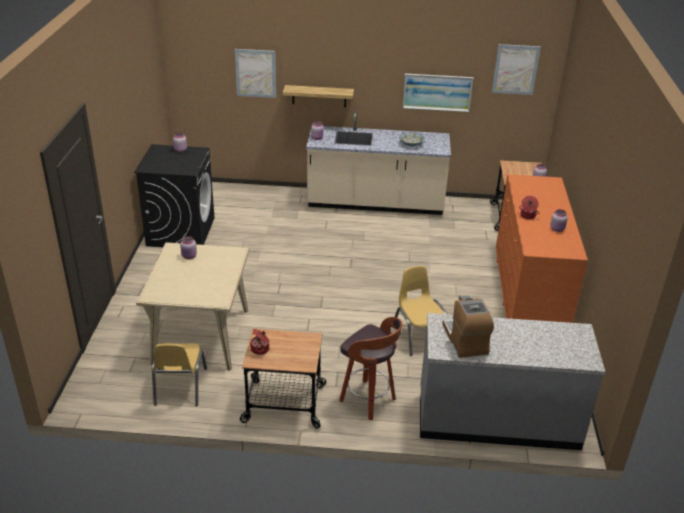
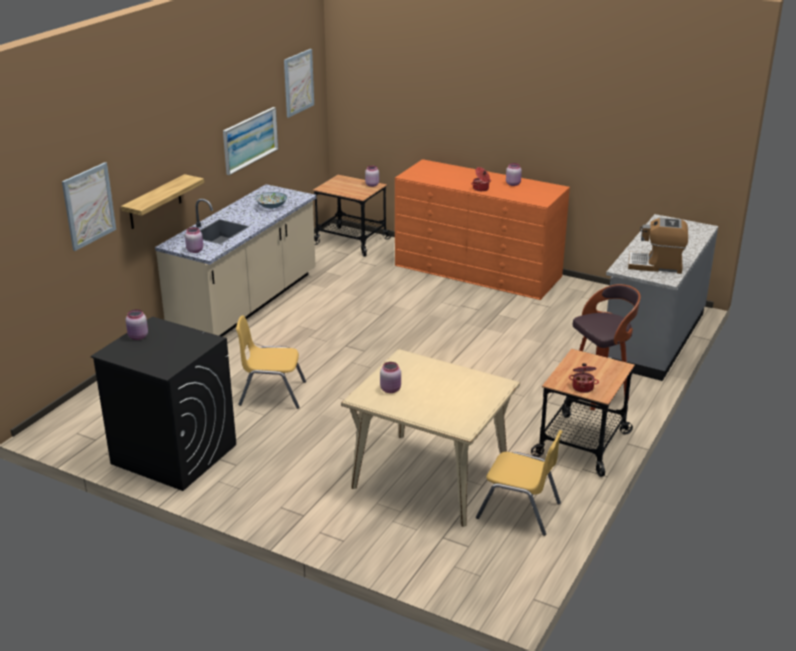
camera: 65 degrees left, 5 degrees down
(419, 336) = (514, 343): yellow chair -> yellow chair (272, 393)

